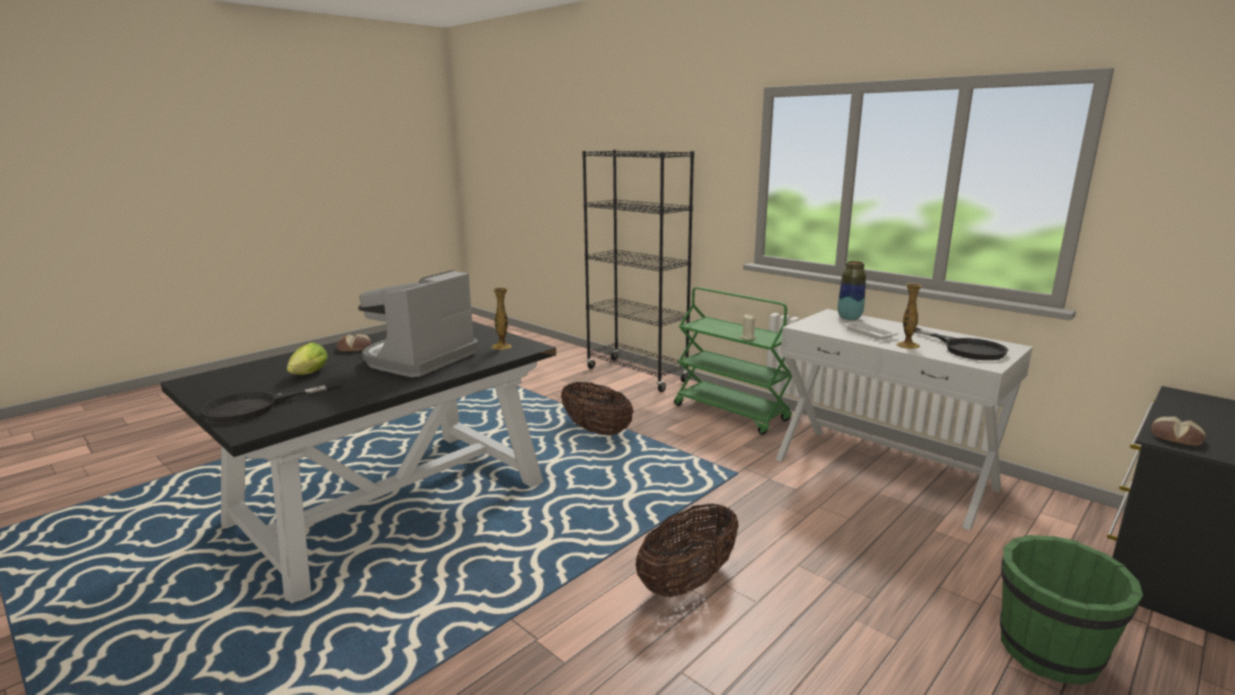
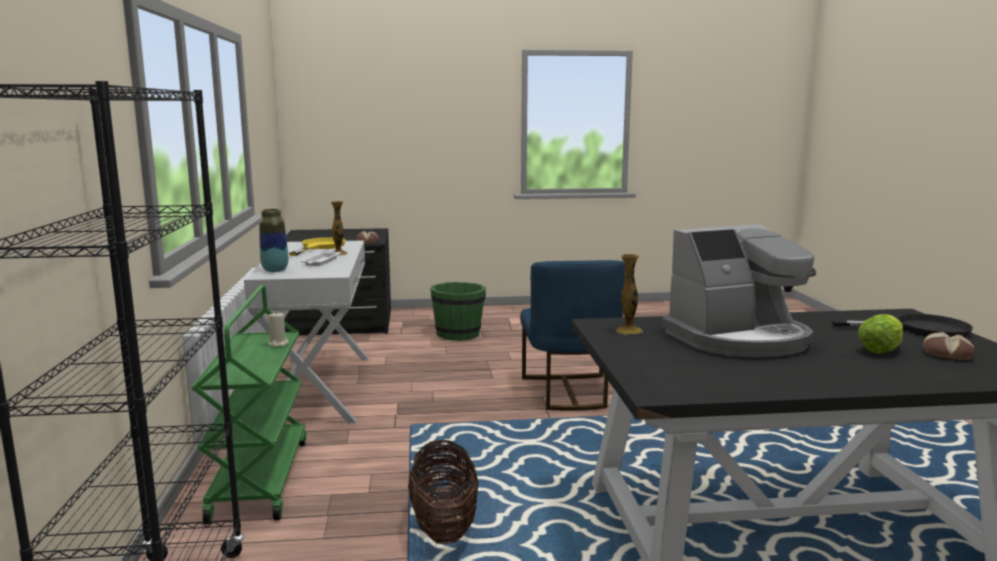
camera: 140 degrees left, 5 degrees down
(355, 347) = (829, 375): bread -> bread (947, 354)
(688, 581) = (568, 392): basket -> blue chair
(965, 348) = (319, 247): black frying pan -> yellow frying pan

